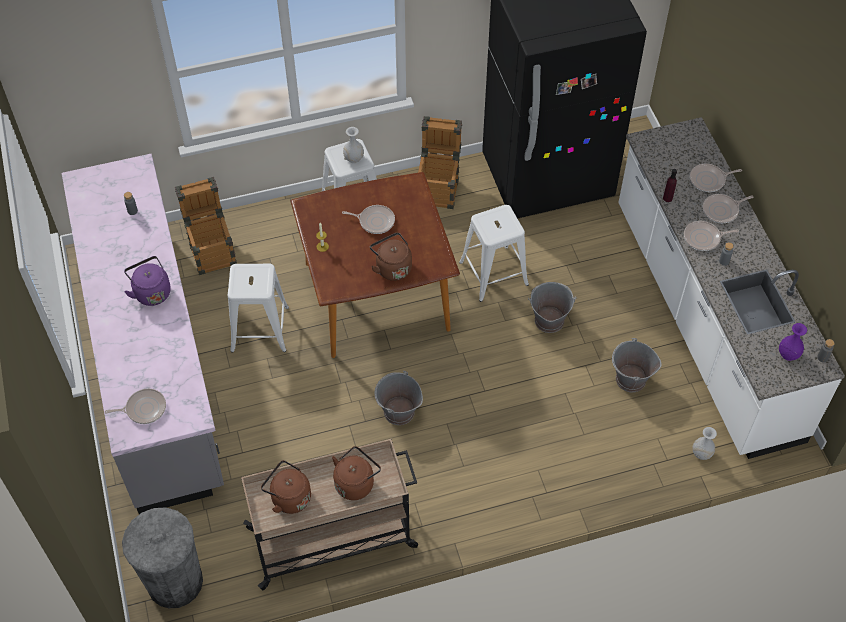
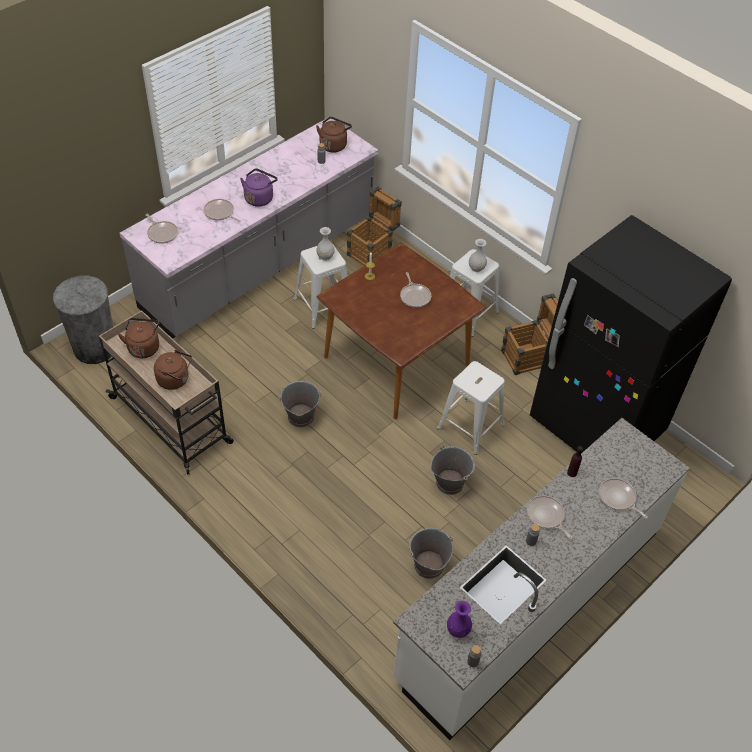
camera: 60 degrees right, 5 degrees down
(392, 267) = (378, 323): brown kettle -> brown kettle (334, 144)
(701, 454) = (384, 650): white vase -> white vase (325, 256)
(722, 210) = (589, 520): frying pan -> frying pan (220, 213)

